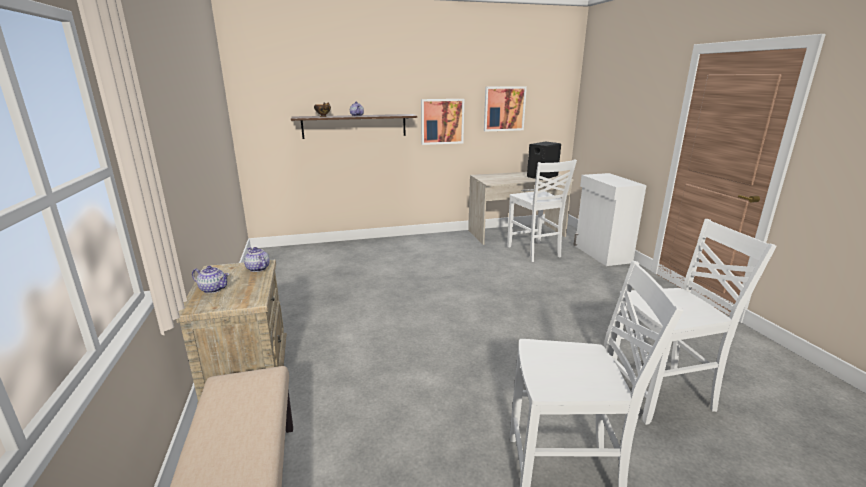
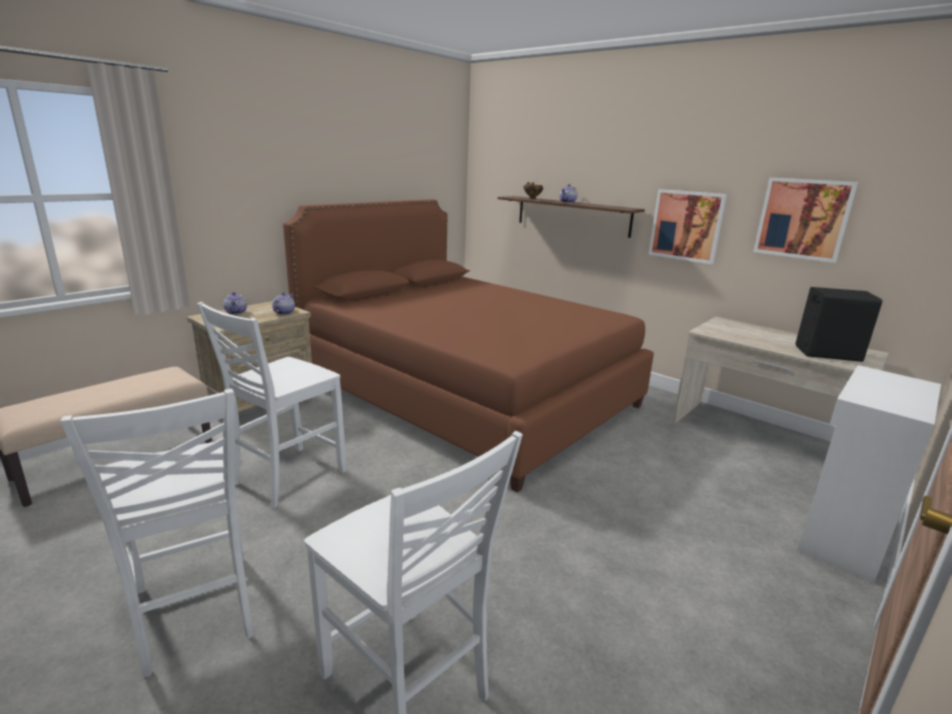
camera: 55 degrees right, 0 degrees up
(368, 283) = (466, 393): none -> brown bed
(534, 252) = (722, 468): white chair -> white chair (287, 477)

